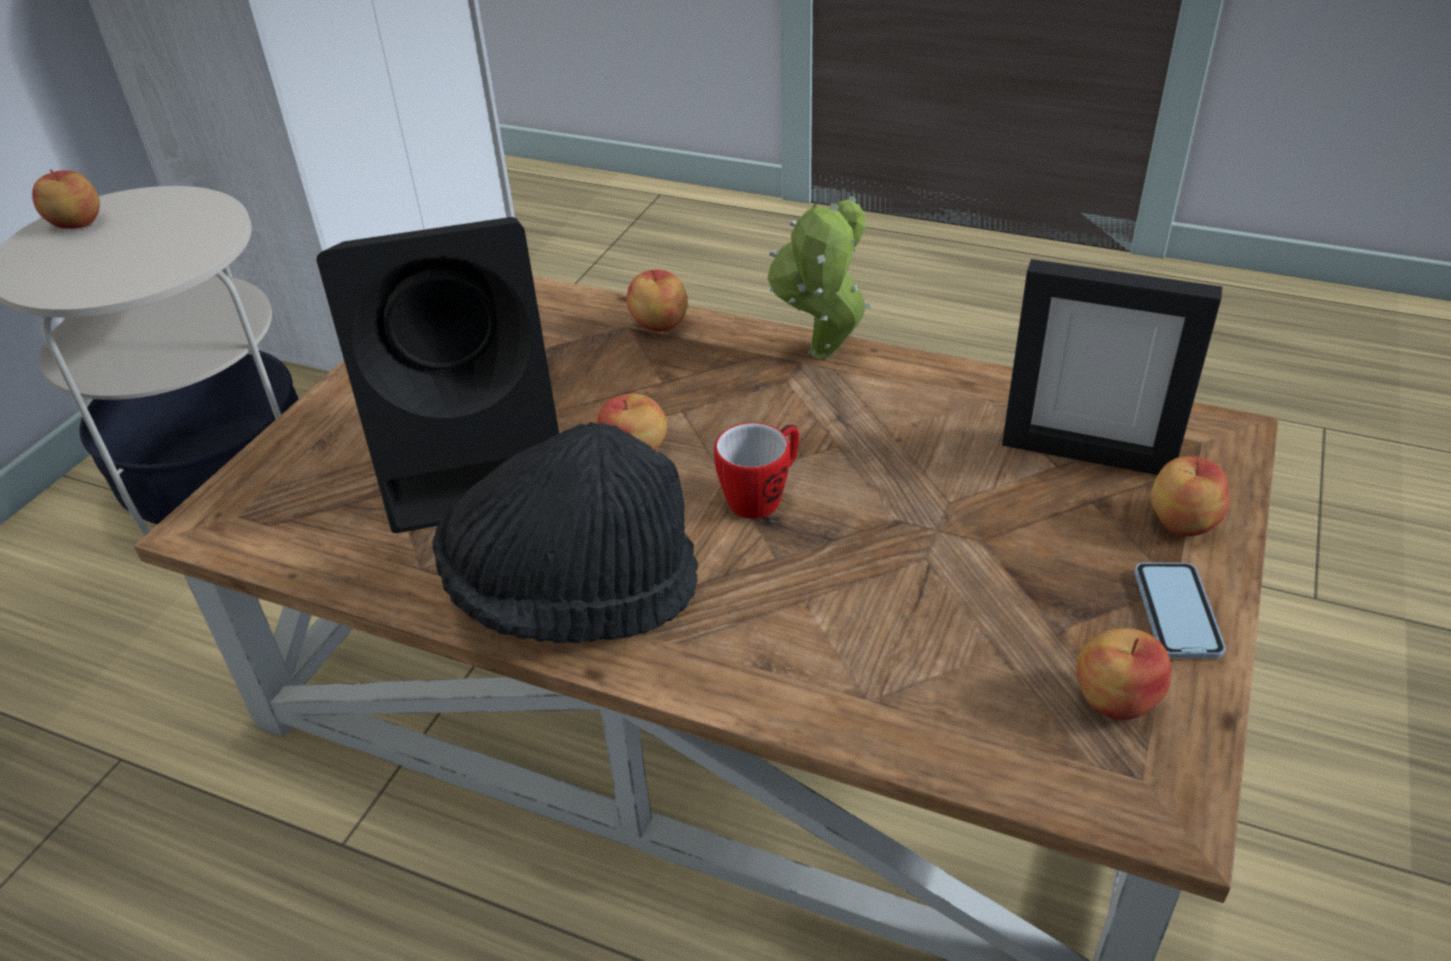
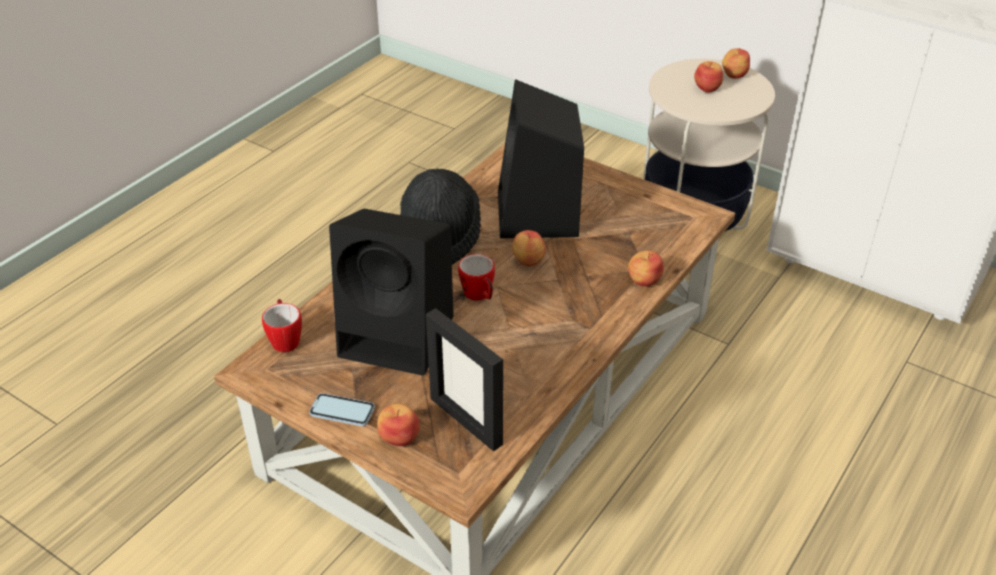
camera: 100 degrees right, 0 degrees up
(822, 358) = (591, 337): potted plant -> none
(928, 581) = (400, 336): none -> black speaker
(1033, 776) = (285, 339): none -> mug
(1087, 452) = (467, 420): picture frame -> picture frame turned 75 degrees counterclockwise
(1115, 698) = (307, 374): apple -> apple (707, 88)

